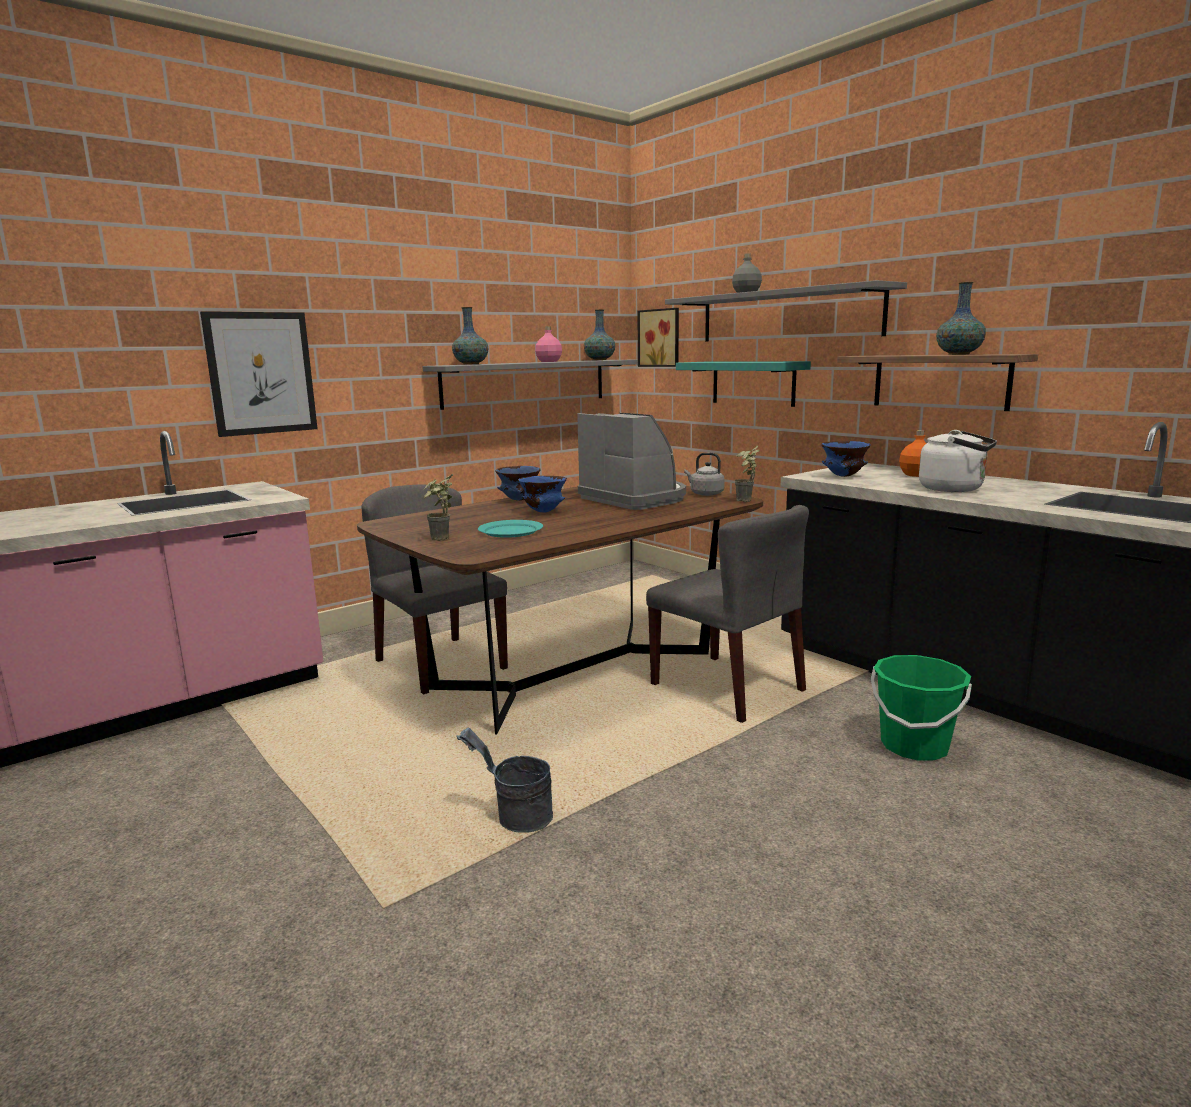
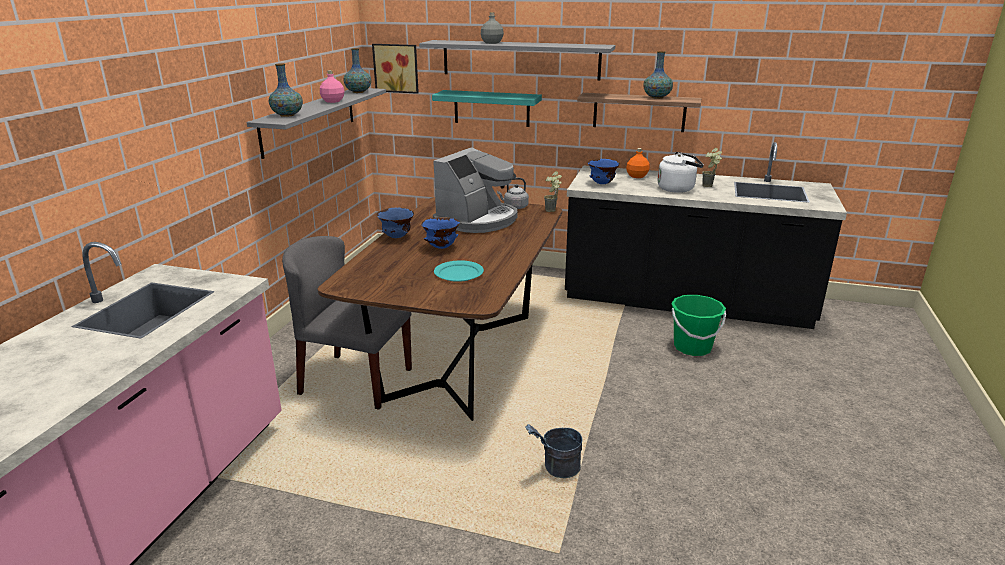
camera: 35 degrees left, 10 degrees up
(261, 373) = (137, 159): picture -> none
(440, 540) = (427, 294): potted plant -> potted plant (710, 186)
(635, 498) = (477, 220): coffee machine -> coffee machine turned 105 degrees clockwise
(728, 688) = (566, 340): grey chair -> none

